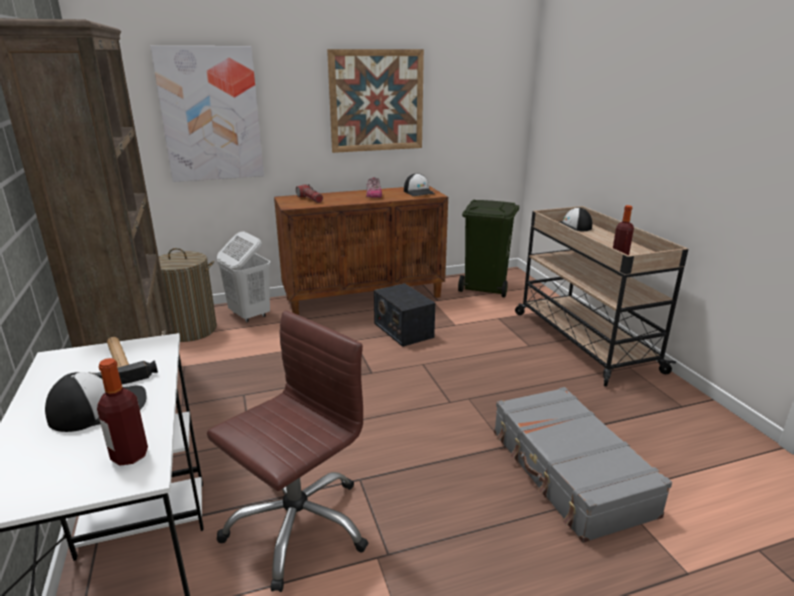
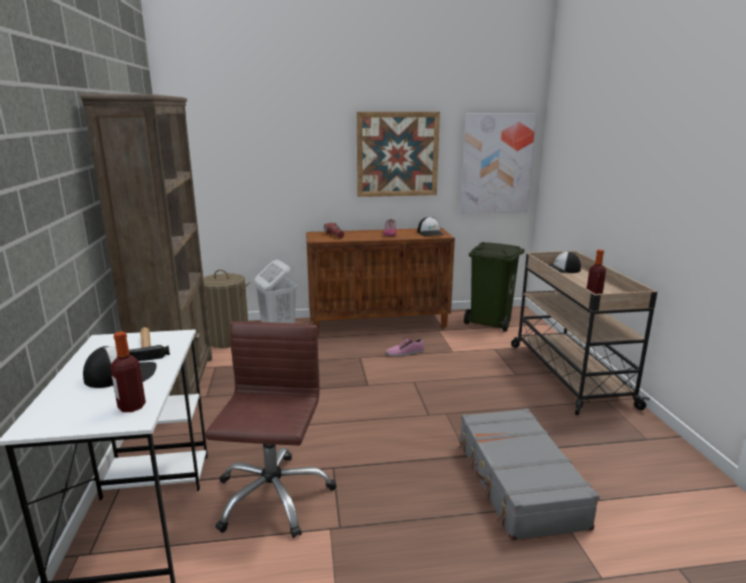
camera: 10 degrees right, 5 degrees down
(211, 115) = (258, 163): picture -> picture (496, 164)
(297, 525) = (272, 496): brown office chair -> brown office chair turned 45 degrees counterclockwise
(403, 330) = (405, 352): radio -> shoe

